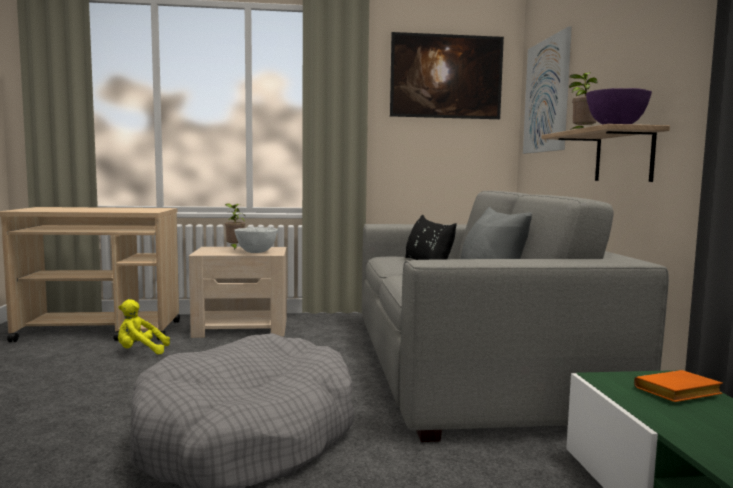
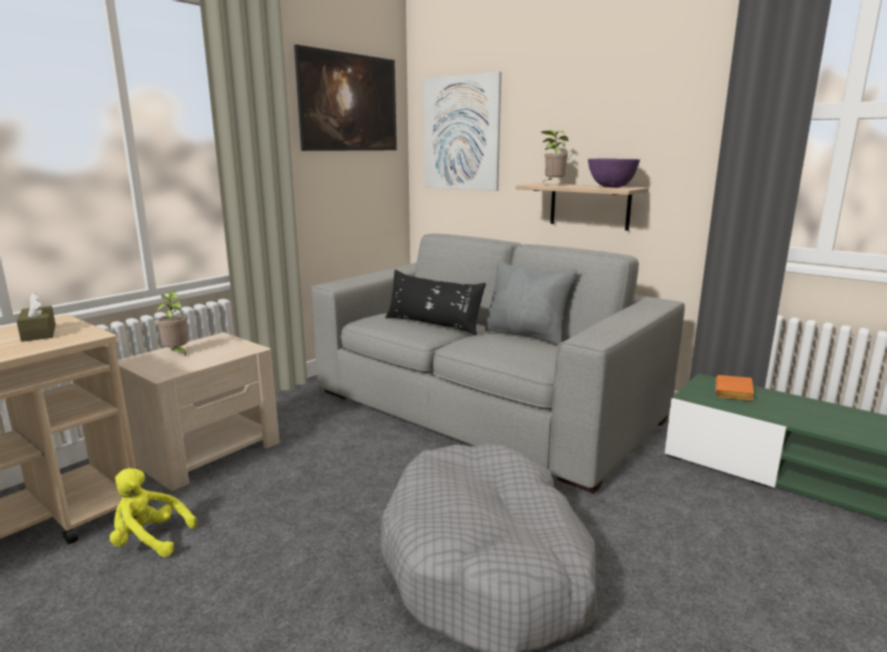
camera: 45 degrees left, 10 degrees up
(140, 209) = (39, 333): none -> brown tissue box
(140, 351) = (149, 540): yellow plush toy -> yellow plush toy turned 60 degrees clockwise
(256, 252) = (225, 352): white bowl -> none

